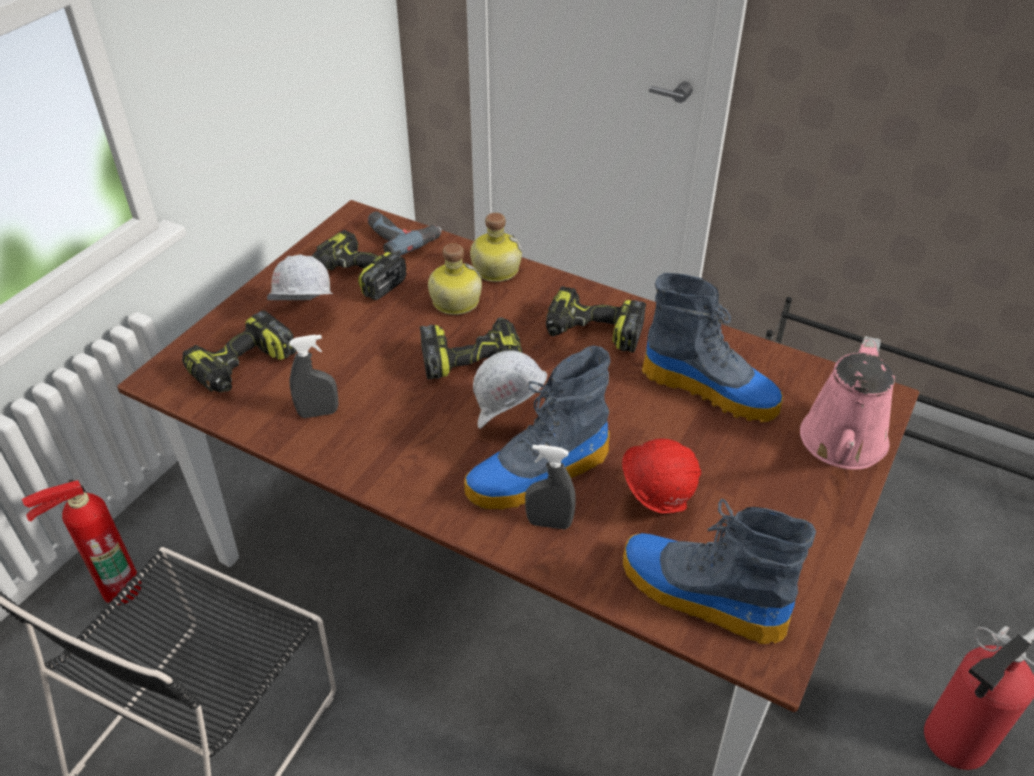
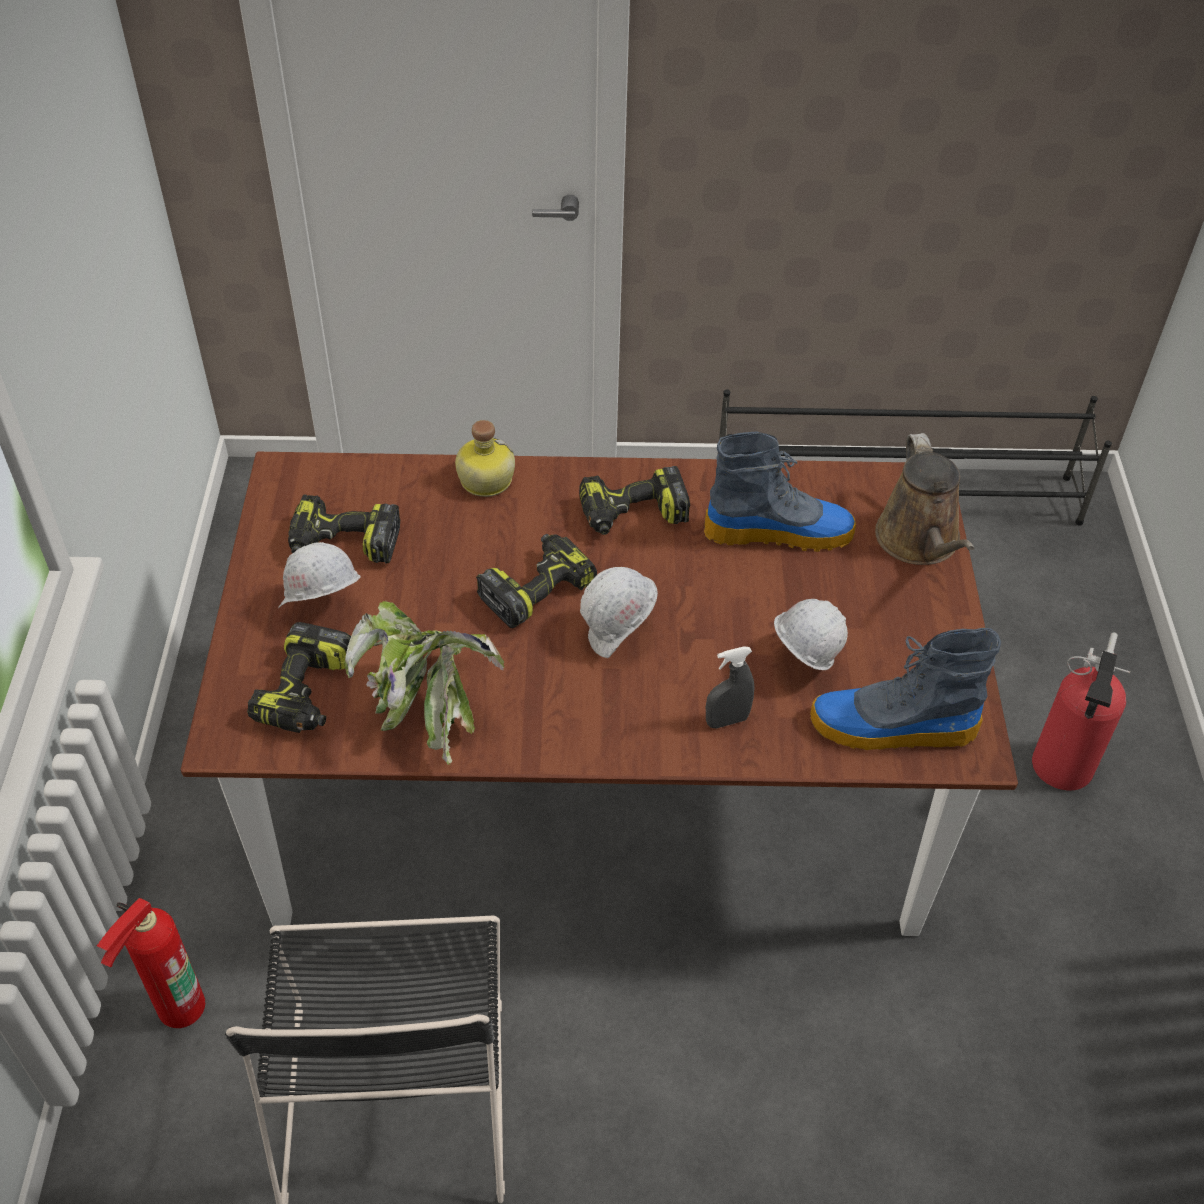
camera: 30 degrees left, 5 degrees up
(318, 413) = (428, 708): grey spray bottle -> potted plant
(402, 236) = (354, 477): power drill -> none
(454, 301) = (470, 532): bottle -> none
(538, 475) = (685, 680): boot -> none
(655, 502) = (802, 661): red hard hat -> white hard hat
(842, 445) = (920, 542): pink watering can -> brown watering can

